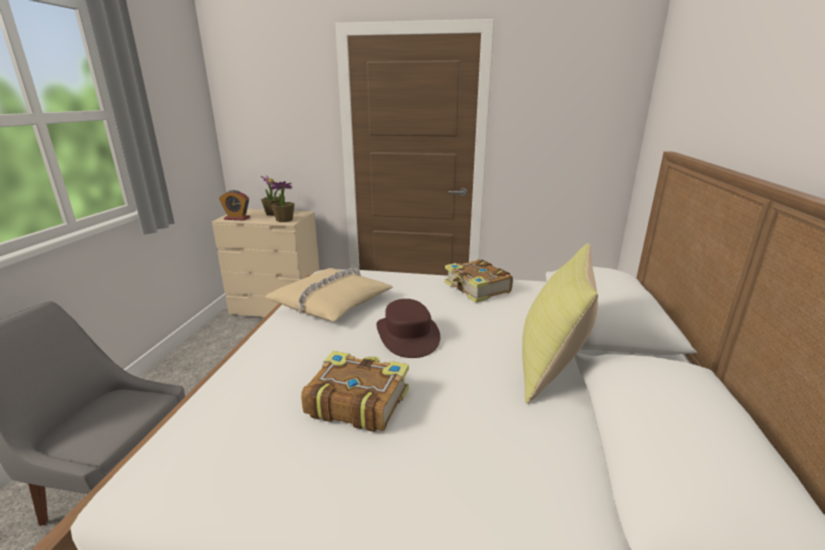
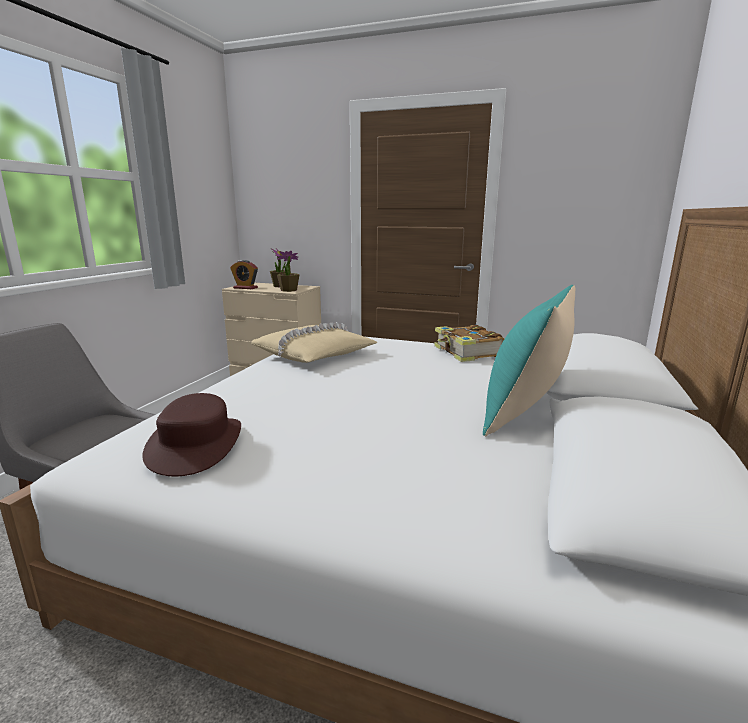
camera: 10 degrees right, 5 degrees down
(357, 401) = (310, 420): book -> none
(407, 335) = (380, 380): brown hat -> brown hat (196, 445)
(551, 366) = (524, 412): yellow pillow -> turquoise pillow

